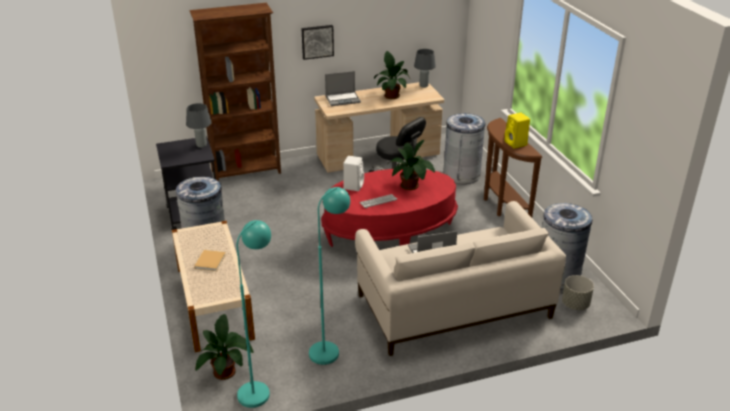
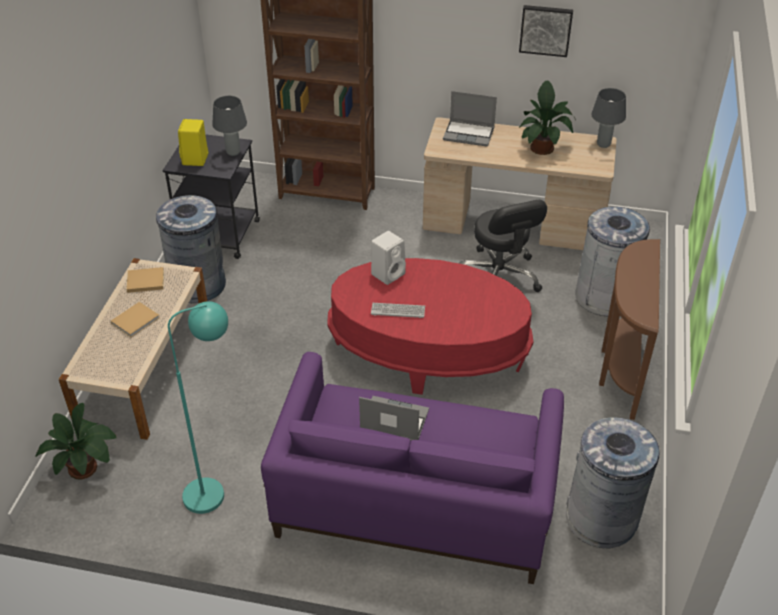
camera: 30 degrees right, 10 degrees up
(193, 239) = (144, 281): none -> beige book
(259, 389) = (98, 510): turquoise floor lamp -> none
(317, 41) = (449, 41): picture -> picture (545, 30)
(411, 185) = (463, 302): potted plant -> none
(453, 306) = (415, 501): beige sofa -> purple sofa
(516, 144) = (638, 294): yellow speaker -> yellow speaker (195, 160)
(575, 304) = (586, 578): grey planter -> none

